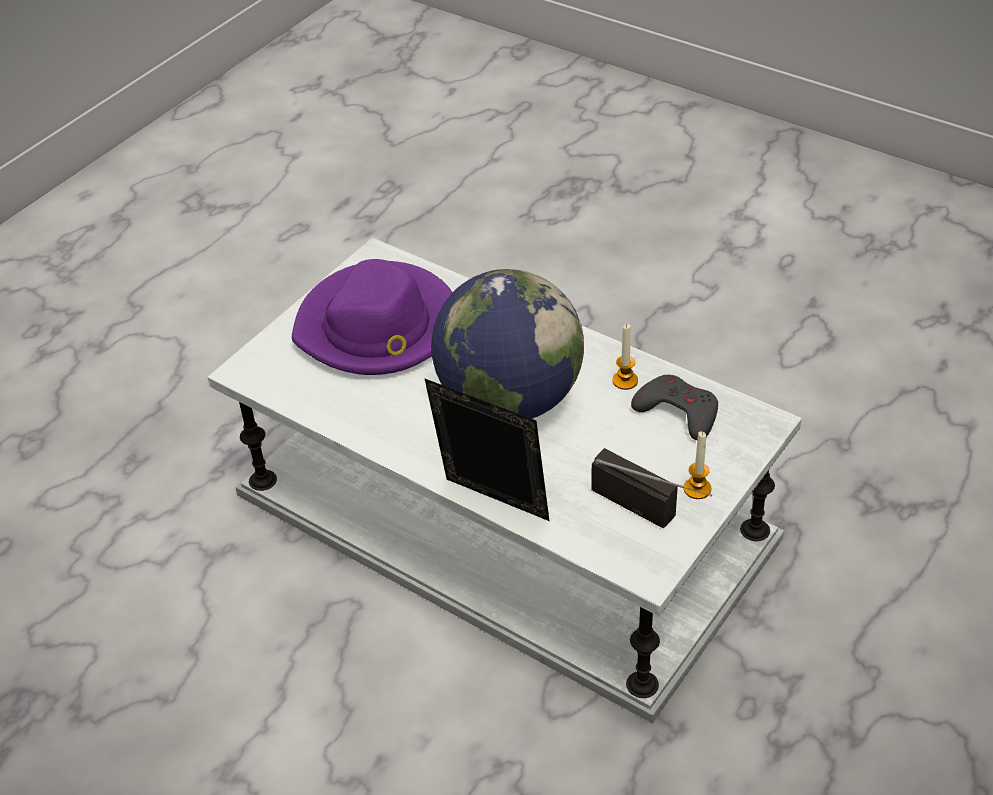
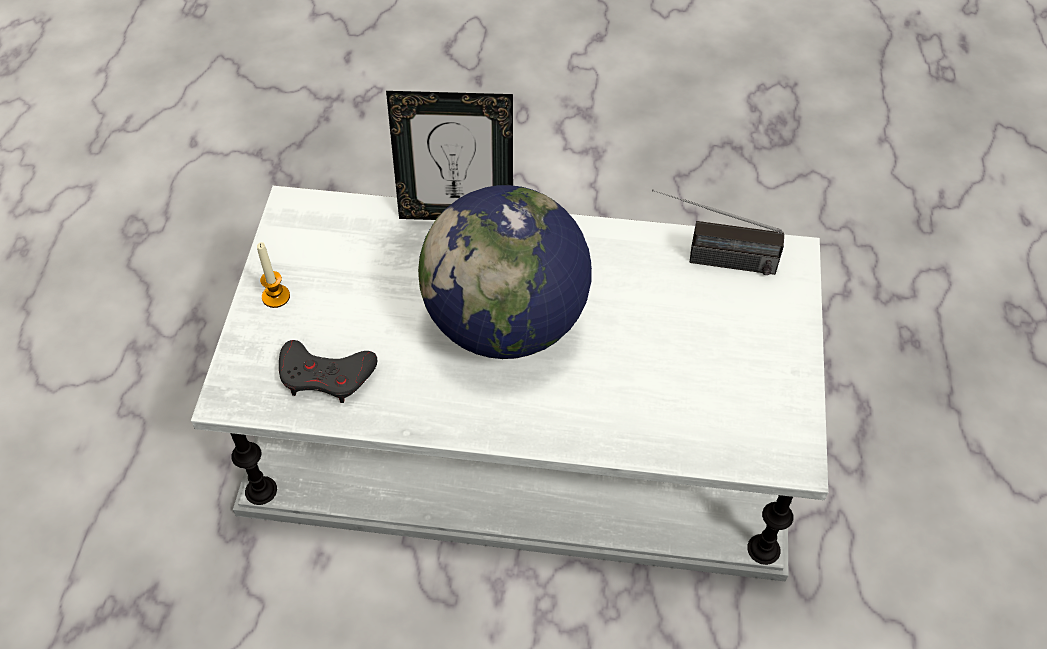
camera: 150 degrees right, 10 degrees up
(378, 326) = (706, 359): purple hat -> none
(625, 381) = (399, 393): candle -> none
(654, 512) = (308, 260): radio -> radio (709, 259)

